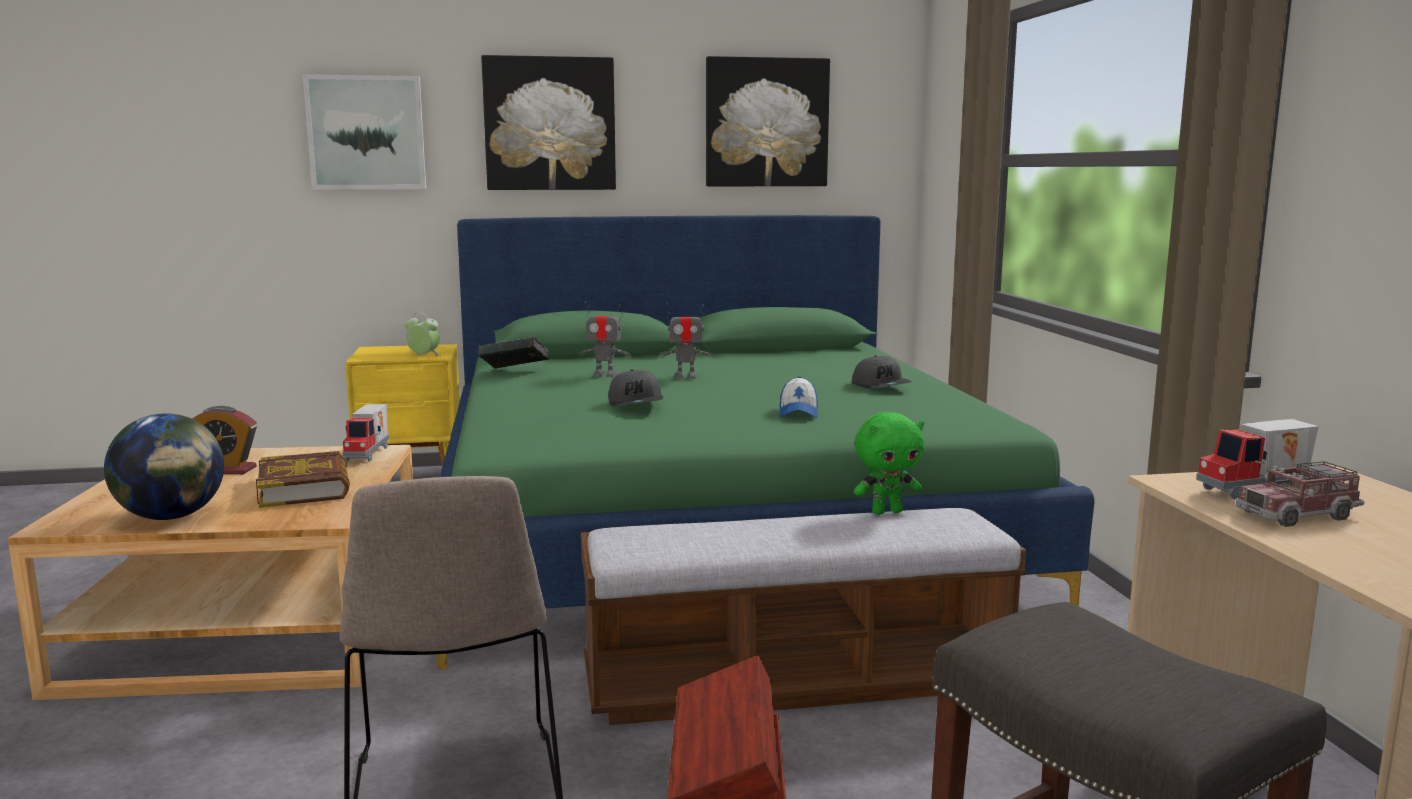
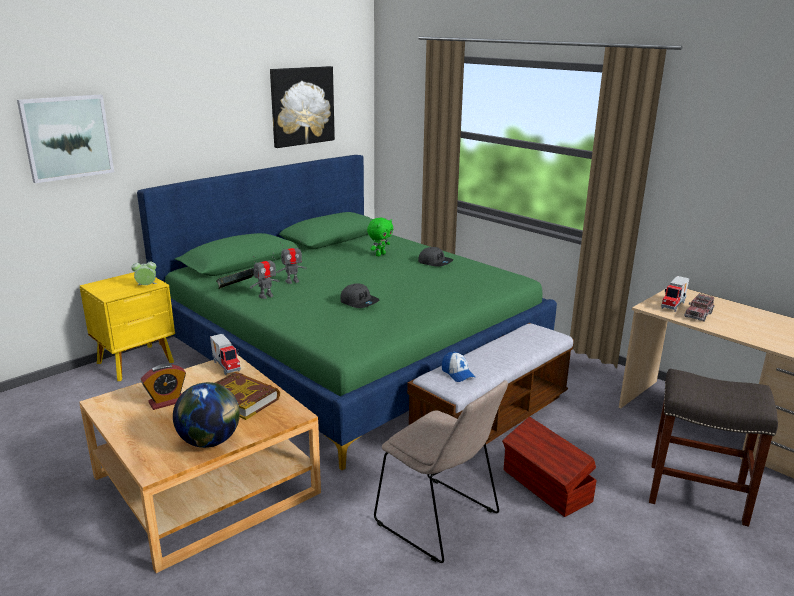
camera: 35 degrees left, 10 degrees up
(549, 124) = (185, 119): picture -> none
(686, 376) = (338, 274): toy robot -> toy robot (266, 296)
(798, 413) = (432, 290): cap -> cap (457, 373)
(886, 512) = (511, 334): green plush toy -> green plush toy (380, 254)

